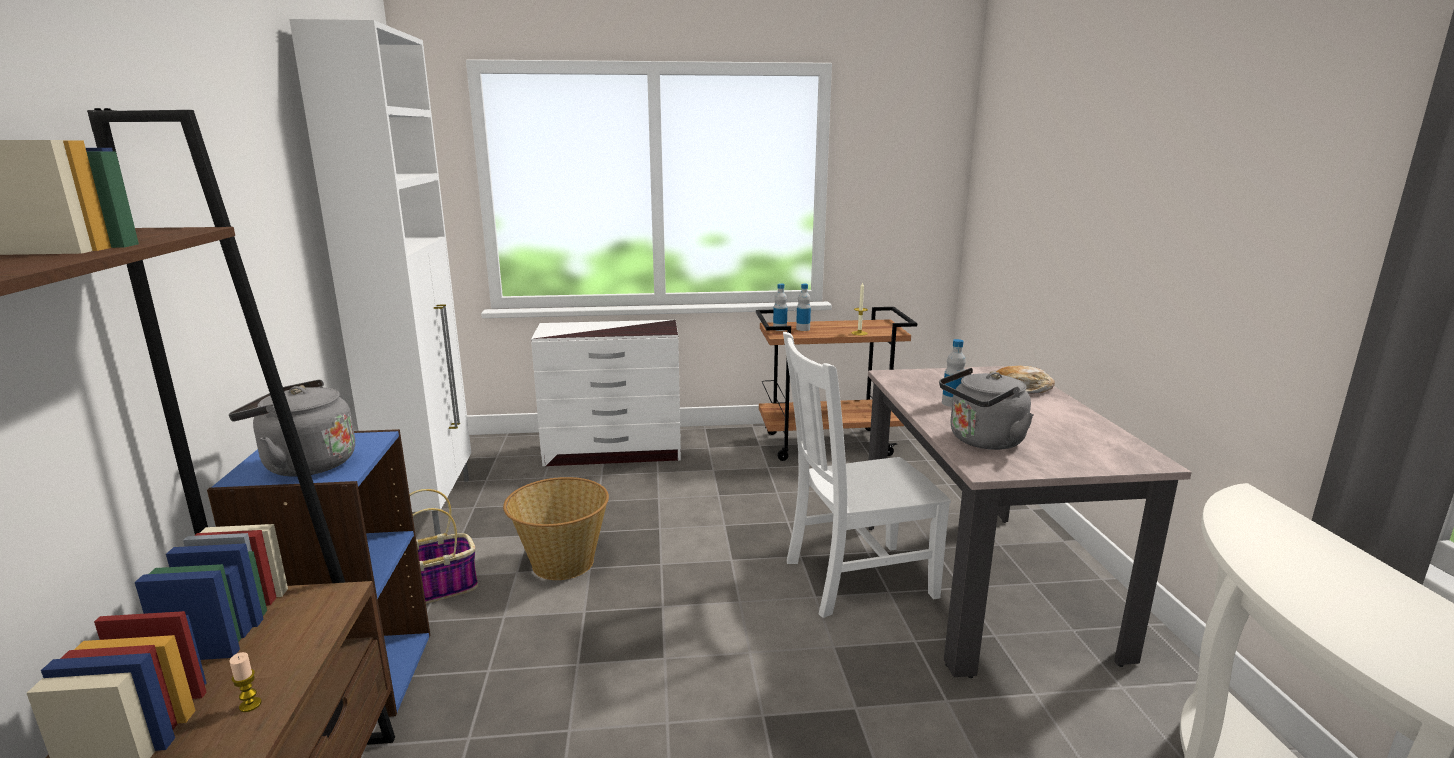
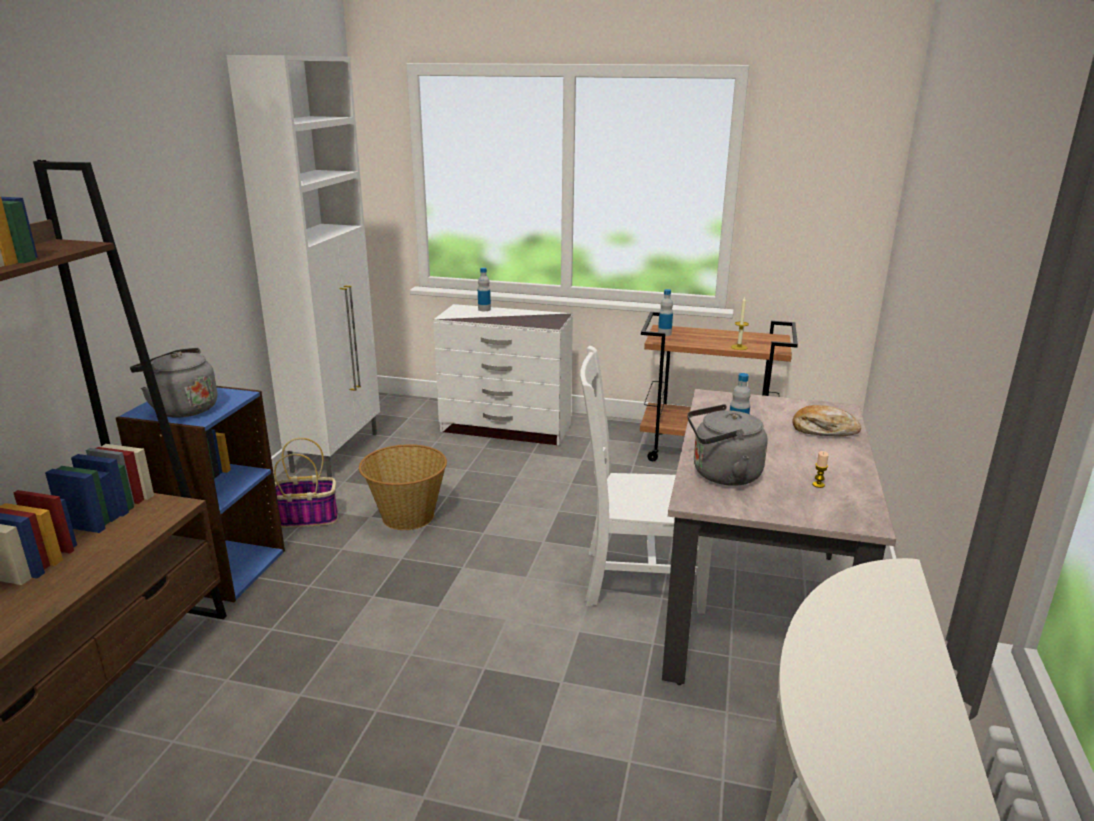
camera: 20 degrees right, 5 degrees up
(250, 705) = (91, 564): candle -> candle (818, 485)
(803, 329) = (687, 336): bottle -> bottle (484, 309)

